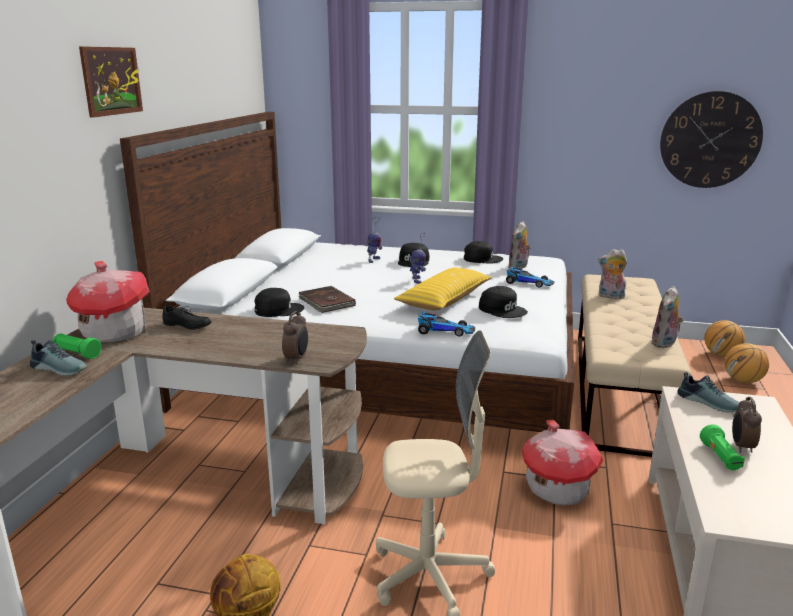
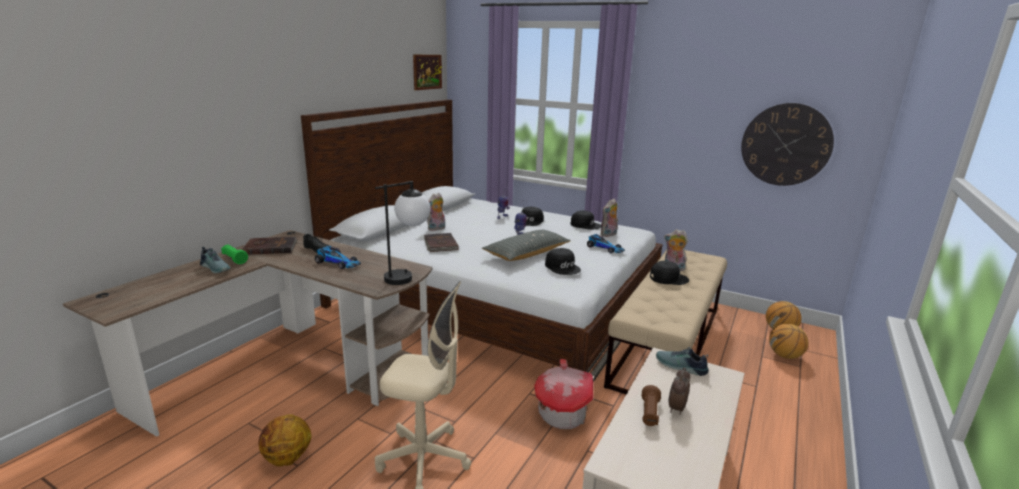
camera: 15 degrees right, 0 degrees up
(111, 81) = (297, 75): picture -> picture (427, 72)
(115, 332) = (270, 247): toy house -> brown book
(278, 309) = (403, 246): black cap -> black cap (668, 278)
(297, 359) = (364, 283): alarm clock -> none
(345, 342) = (408, 276): none -> table lamp
(444, 300) = (526, 253): yellow pillow -> grey pillow
(444, 330) = (505, 277): toy car -> toy car (338, 262)
(665, 344) = (685, 313): plush toy -> plush toy (436, 229)
(708, 402) = (680, 367): shoe -> shoe turned 150 degrees clockwise
(720, 458) = (649, 414): green flashlight -> brown flashlight

